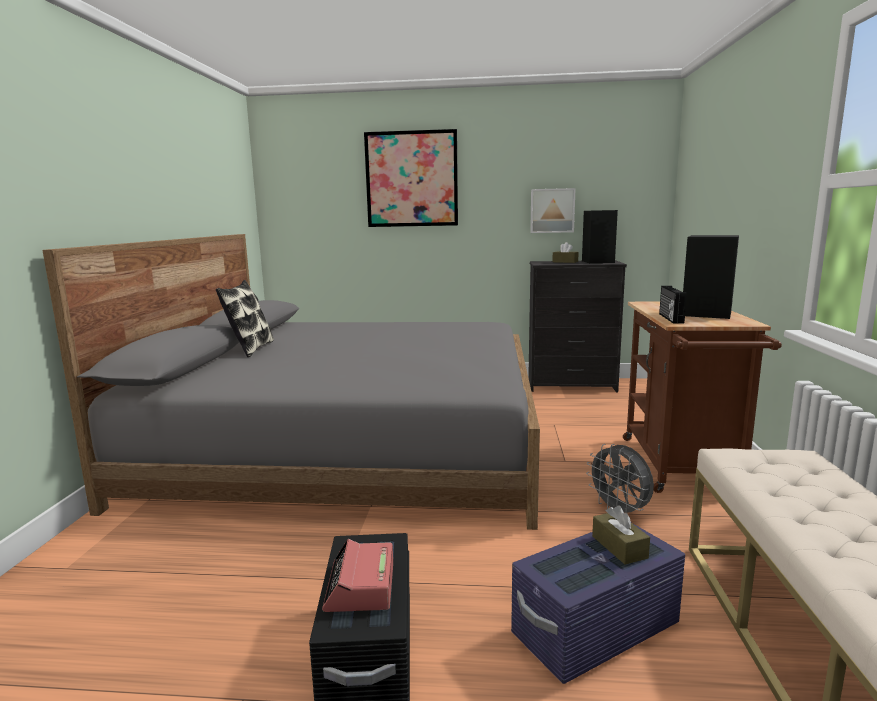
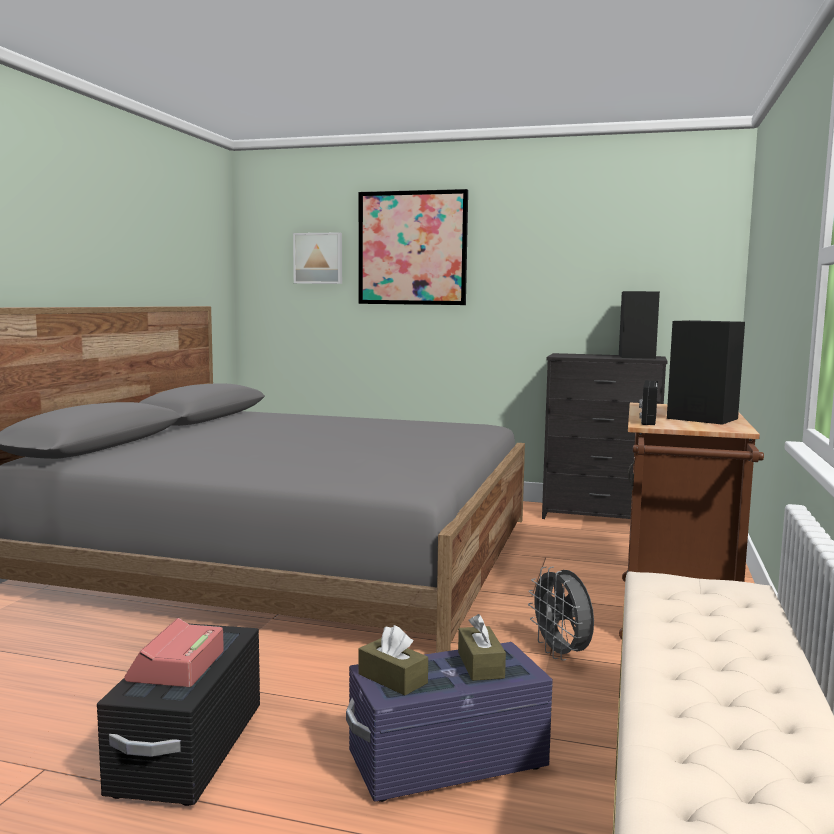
camera: 10 degrees right, 5 degrees down
(250, 349) = (182, 434): pillow -> none
(552, 210) = (583, 290): picture -> picture (318, 258)
(565, 262) = (594, 355): brown tissue box -> brown tissue box (392, 678)

